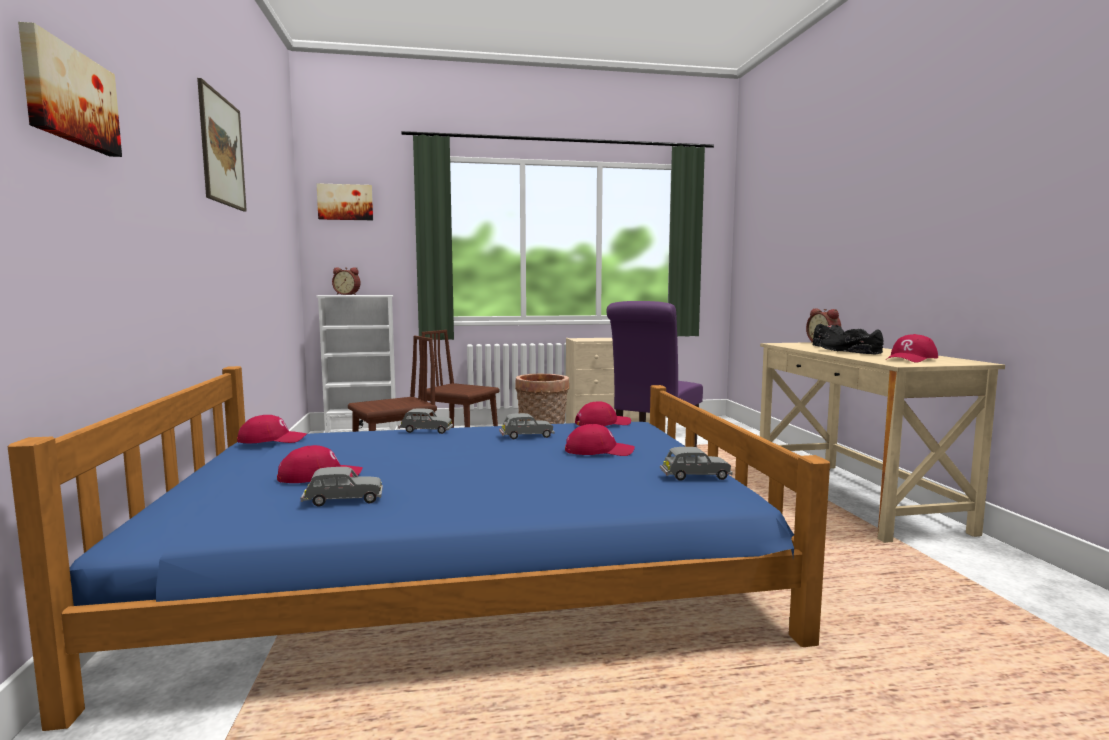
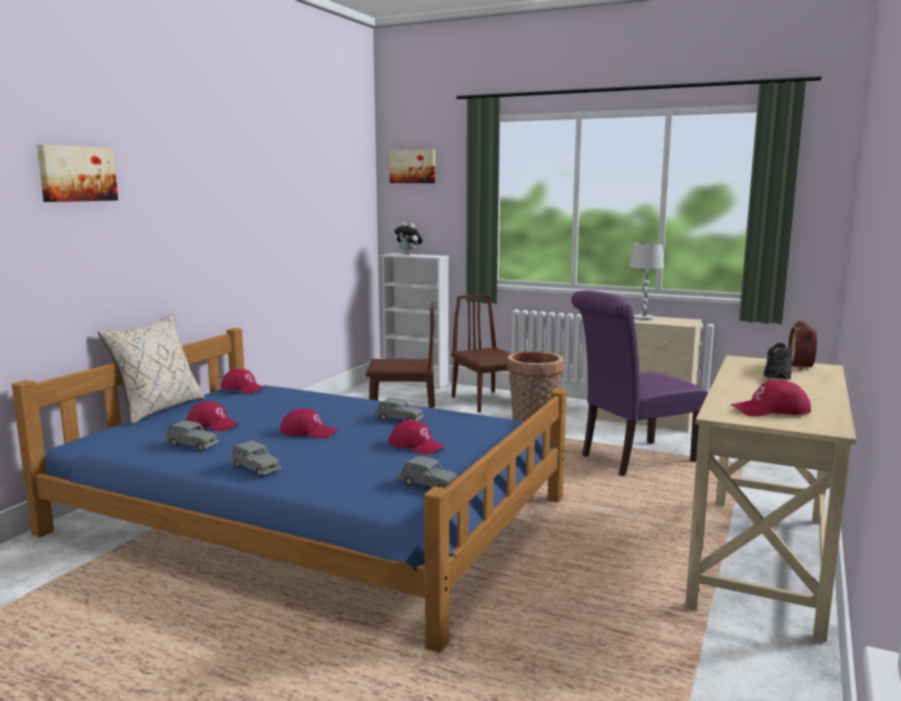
camera: 35 degrees right, 5 degrees up
(182, 478) = (158, 409): none -> beige pillow
(222, 151) = (249, 157): picture -> none
(347, 294) = (409, 254): alarm clock -> plush toy
(426, 431) = (343, 400): grey toy car -> grey toy car (254, 469)
(602, 423) = (487, 419): red cap -> red cap (309, 432)
(603, 338) = (643, 318): none -> white table lamp
(850, 352) = (756, 387): black shoe -> none

